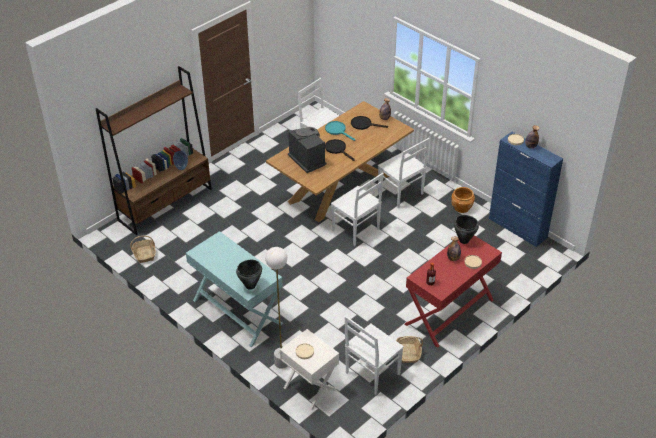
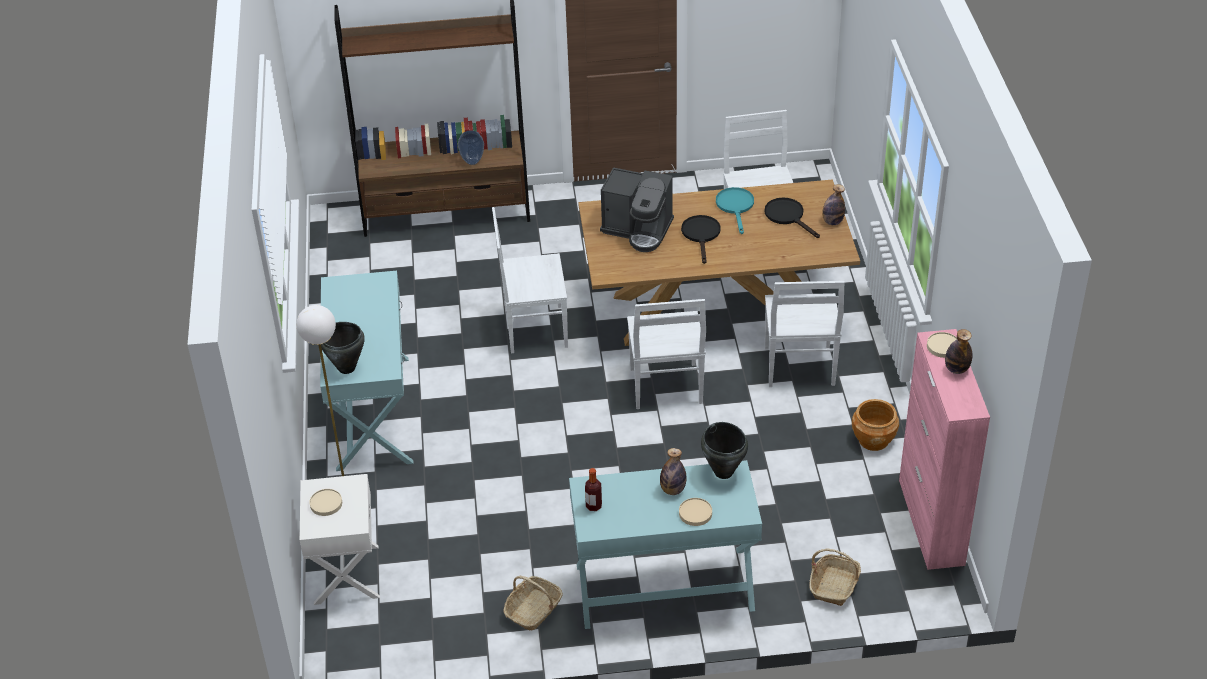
camera: 40 degrees right, 0 degrees up
(144, 254) = (346, 268): basket -> basket (834, 585)
(307, 160) = (638, 230): coffee machine -> coffee machine turned 105 degrees clockwise
(371, 374) = (448, 607): white chair -> white chair (533, 329)
(449, 312) = (664, 588): red console table -> turquoise console table
(518, 228) = (931, 522): blue cabinet -> pink cabinet

